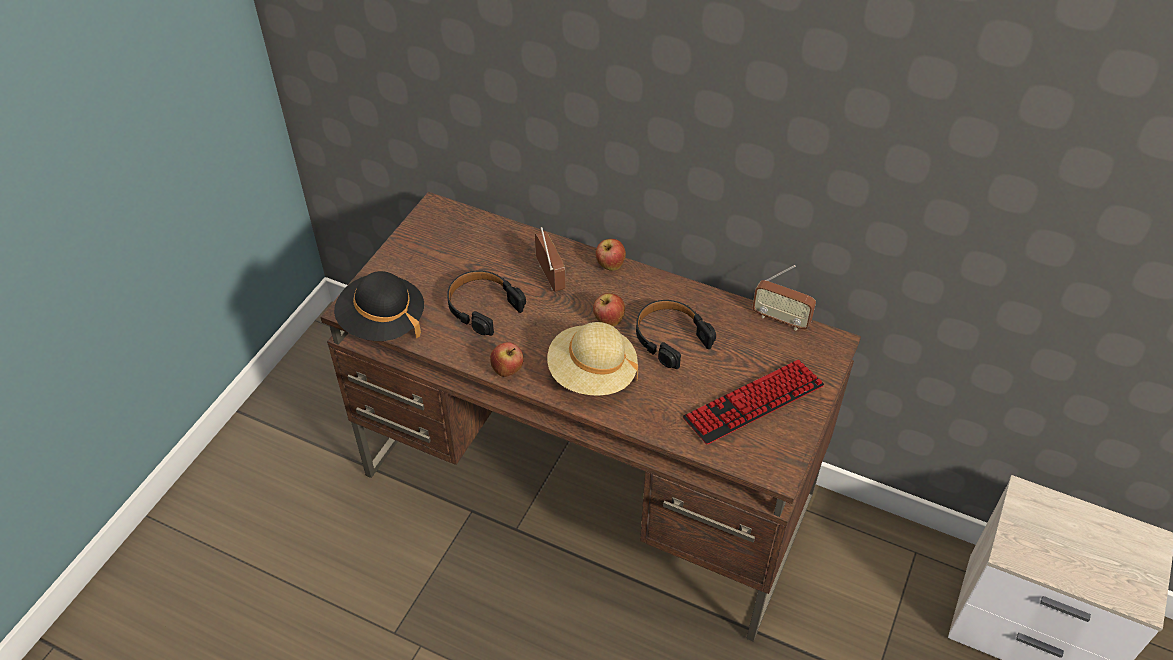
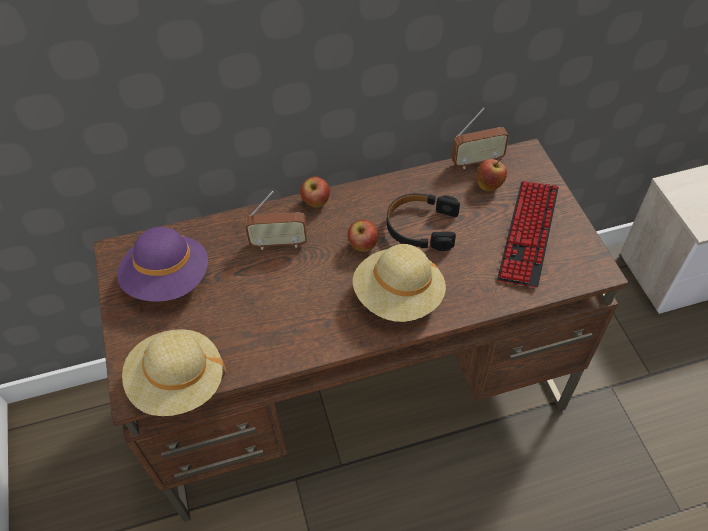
camera: 40 degrees left, 5 degrees up
(382, 322) = (178, 383): black hat -> beige hat
(447, 250) = (168, 280): none -> purple hat
(483, 307) = (252, 306): black headphones -> none
(508, 371) = (332, 343): apple -> apple (489, 185)
(549, 276) = (279, 243): radio -> radio turned 150 degrees clockwise

